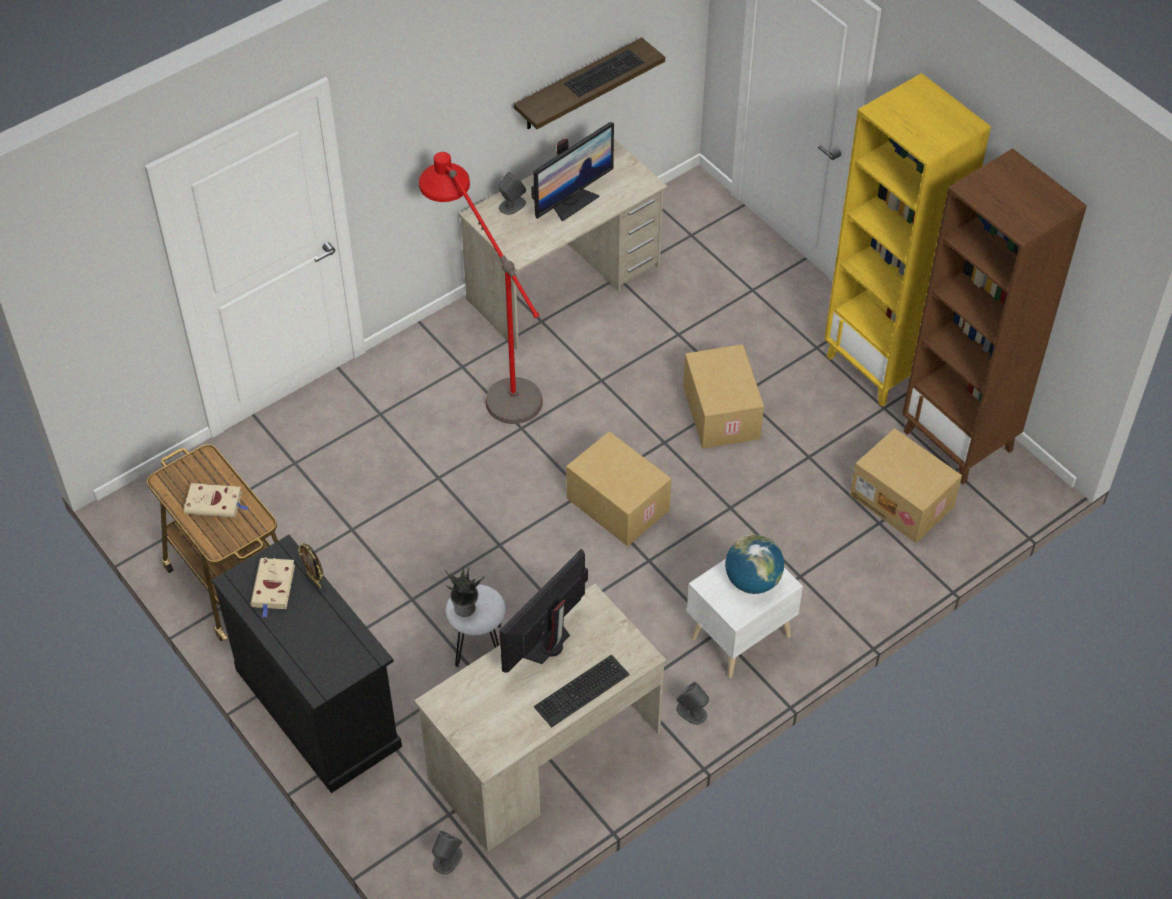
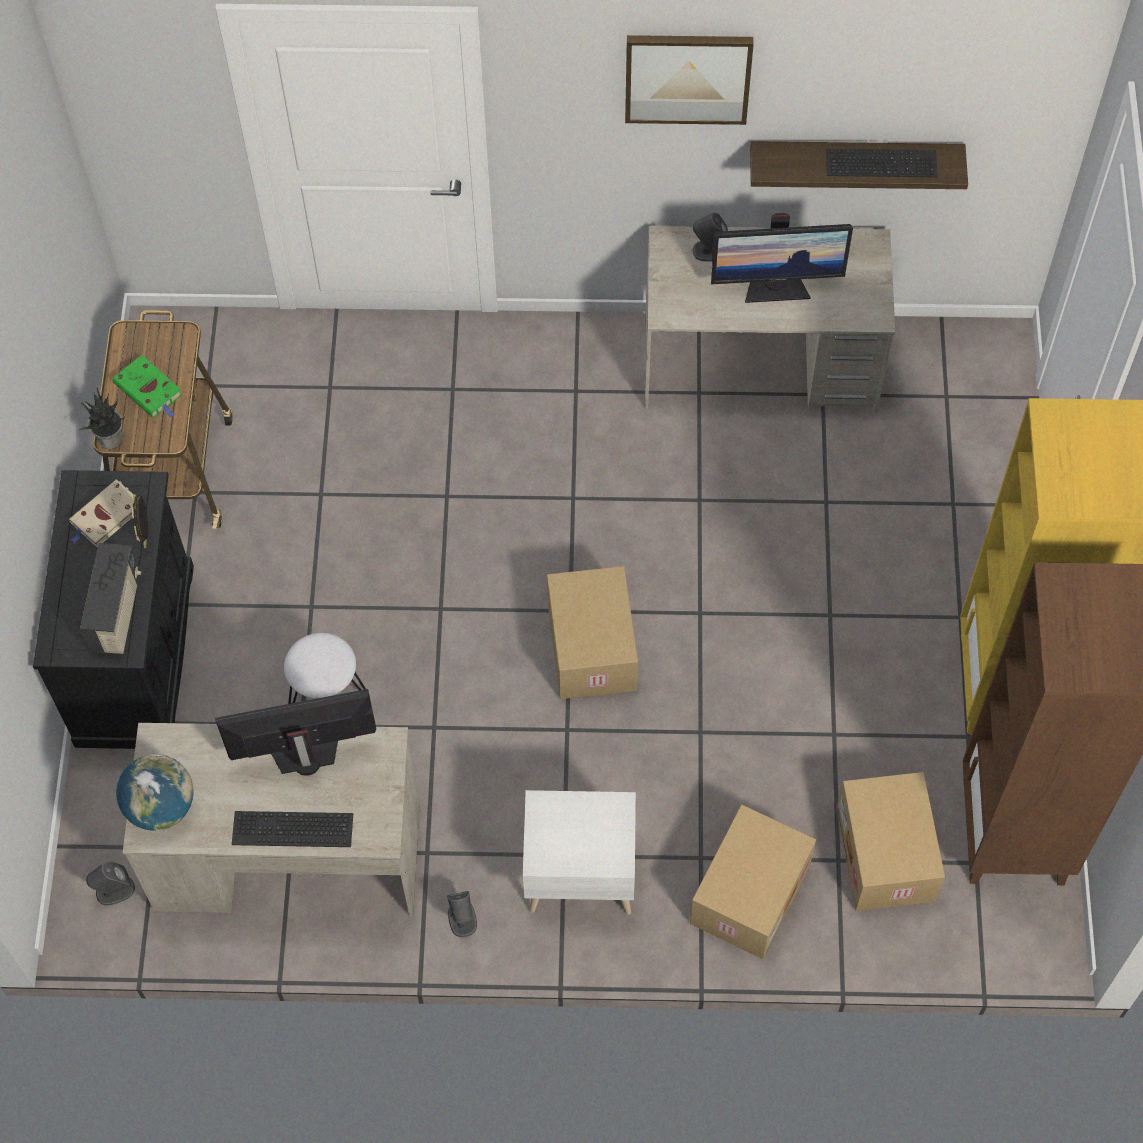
camera: 40 degrees right, 10 degrees up
(215, 503) = (150, 390): beige book -> green book
(340, 638) = (117, 612): none -> radio
(465, 608) = (307, 658): potted plant -> potted plant (111, 439)
(468, 68) = (687, 77): none -> picture
(490, 376) = (594, 420): red floor lamp -> none
(719, 412) = (787, 619): cardboard box -> cardboard box (748, 892)
(752, 581) = (589, 835): globe -> globe (161, 806)

